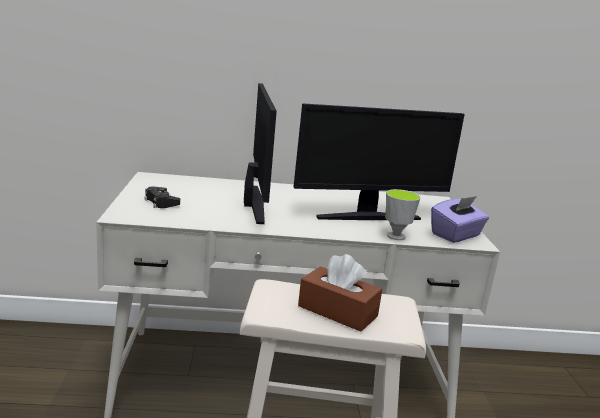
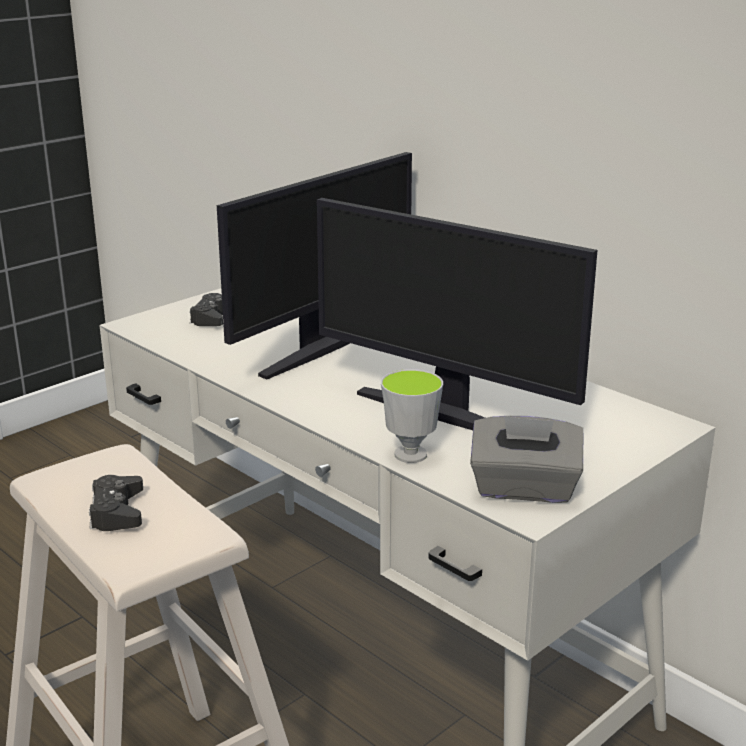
camera: 50 degrees right, 5 degrees up
(337, 311) = (117, 512): brown tissue box -> black game controller
(456, 235) = (524, 489): purple tissue box -> grey tissue box

